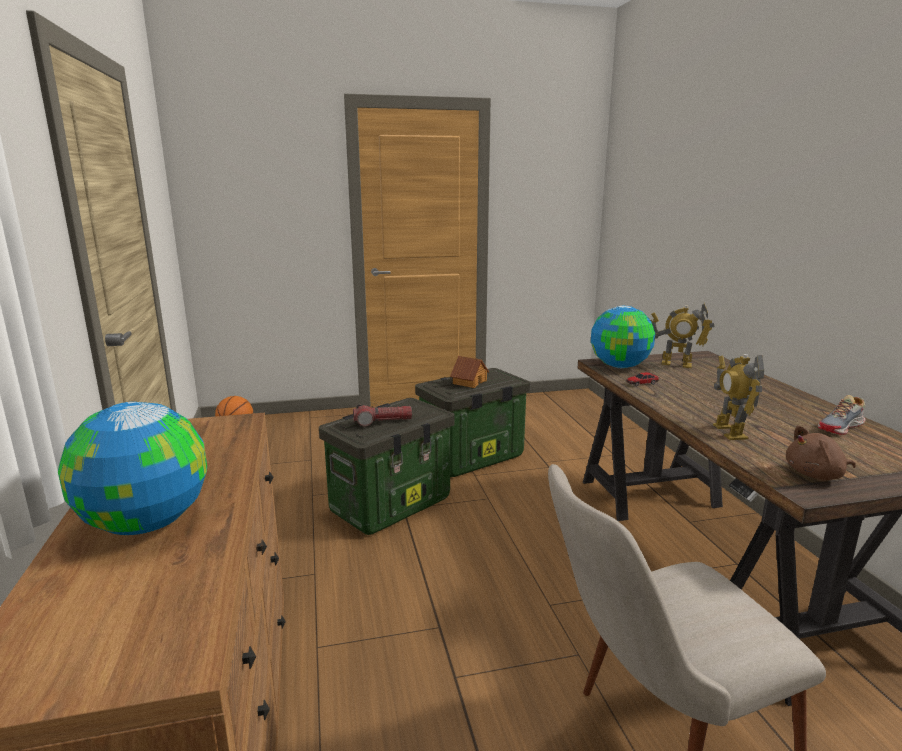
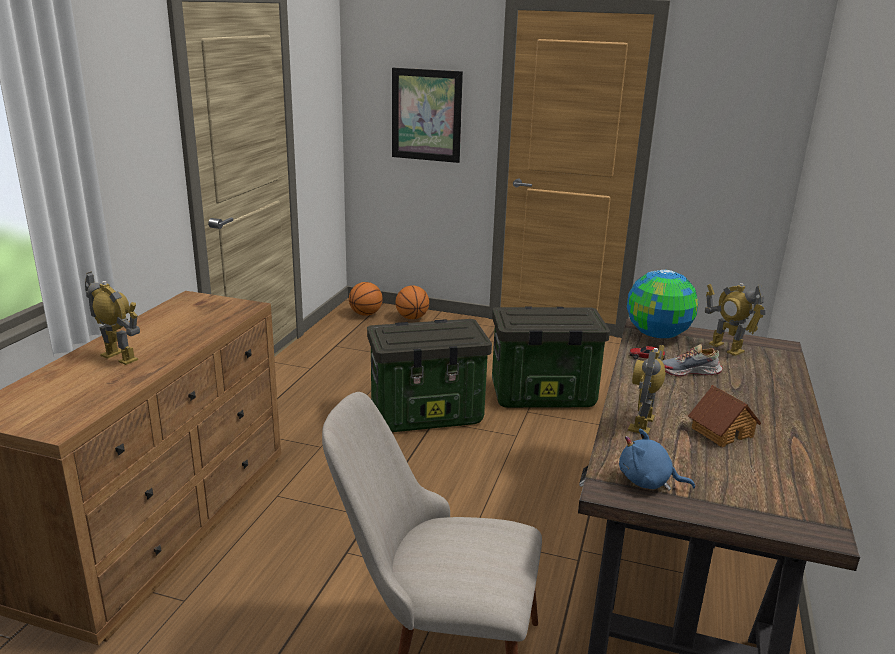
camera: 30 degrees right, 5 degrees up
(145, 523) = (119, 357): globe -> toy robot
(273, 215) = (426, 115): none -> picture
(287, 422) = (412, 318): none -> basketball
(382, 421) = (419, 335): flashlight -> none
(469, 382) = (544, 317): toy house -> toy house (721, 431)
(816, 475) = (648, 482): brown plush toy -> blue plush toy
(841, 427) = (776, 455): shoe -> shoe (690, 372)

